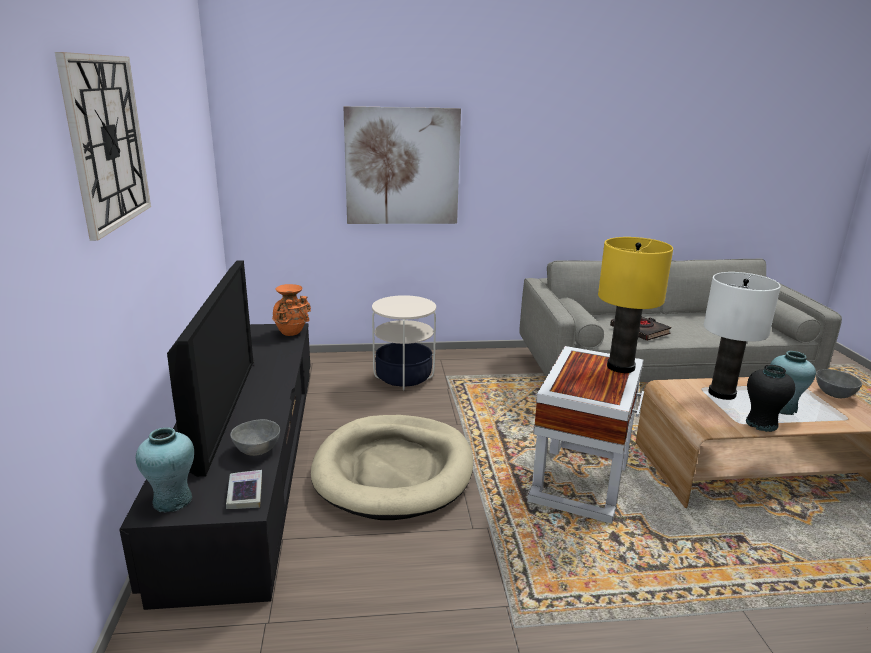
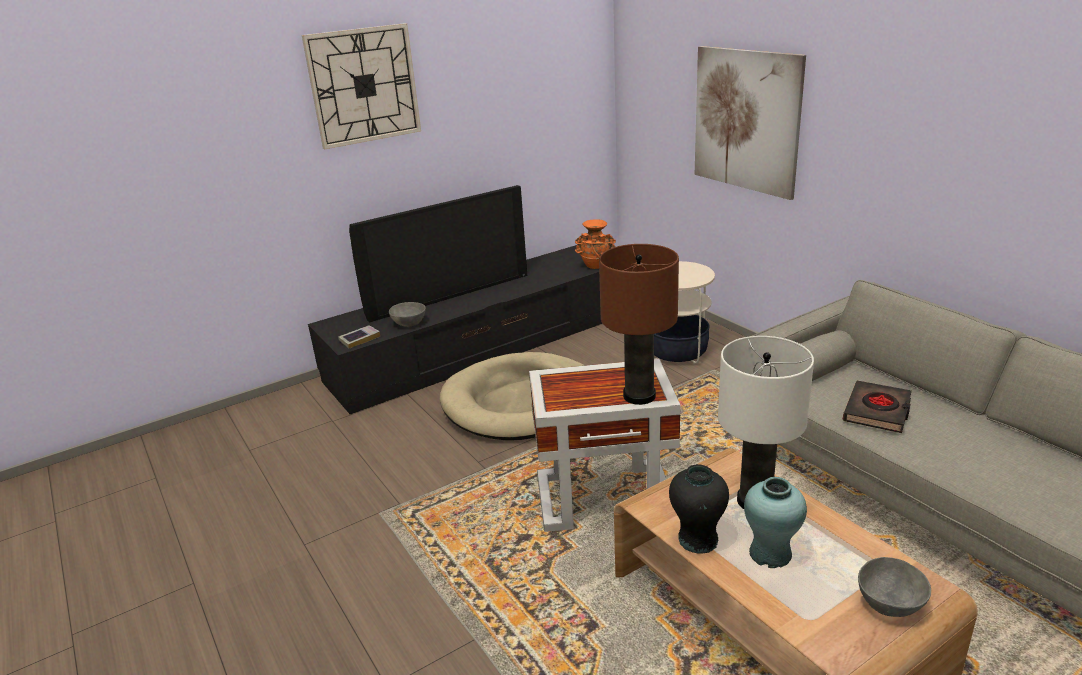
camera: 65 degrees right, 5 degrees up
(172, 500) = (339, 324): turquoise vase -> none
(620, 367) = (638, 396): yellow table lamp -> brown table lamp

